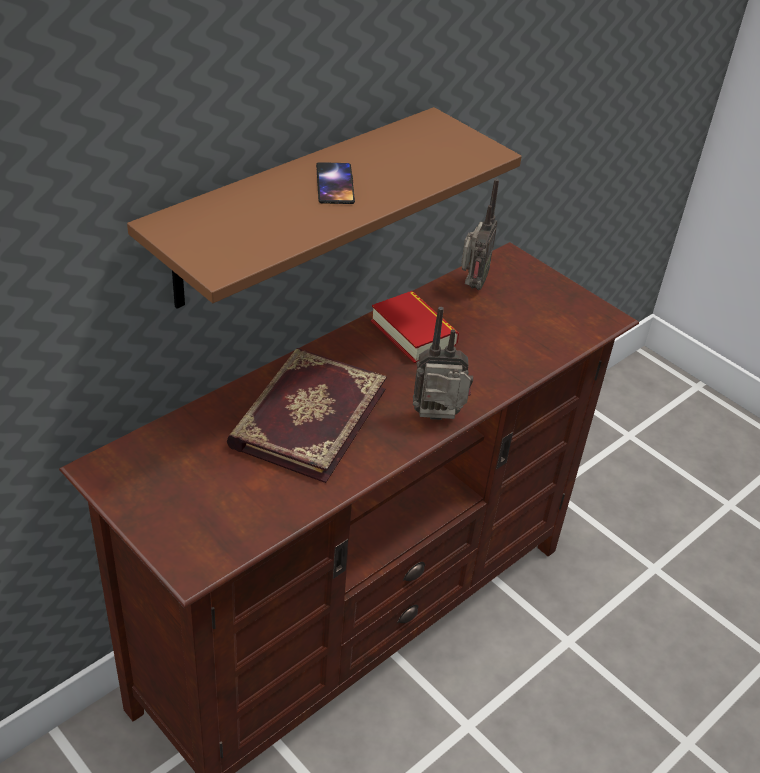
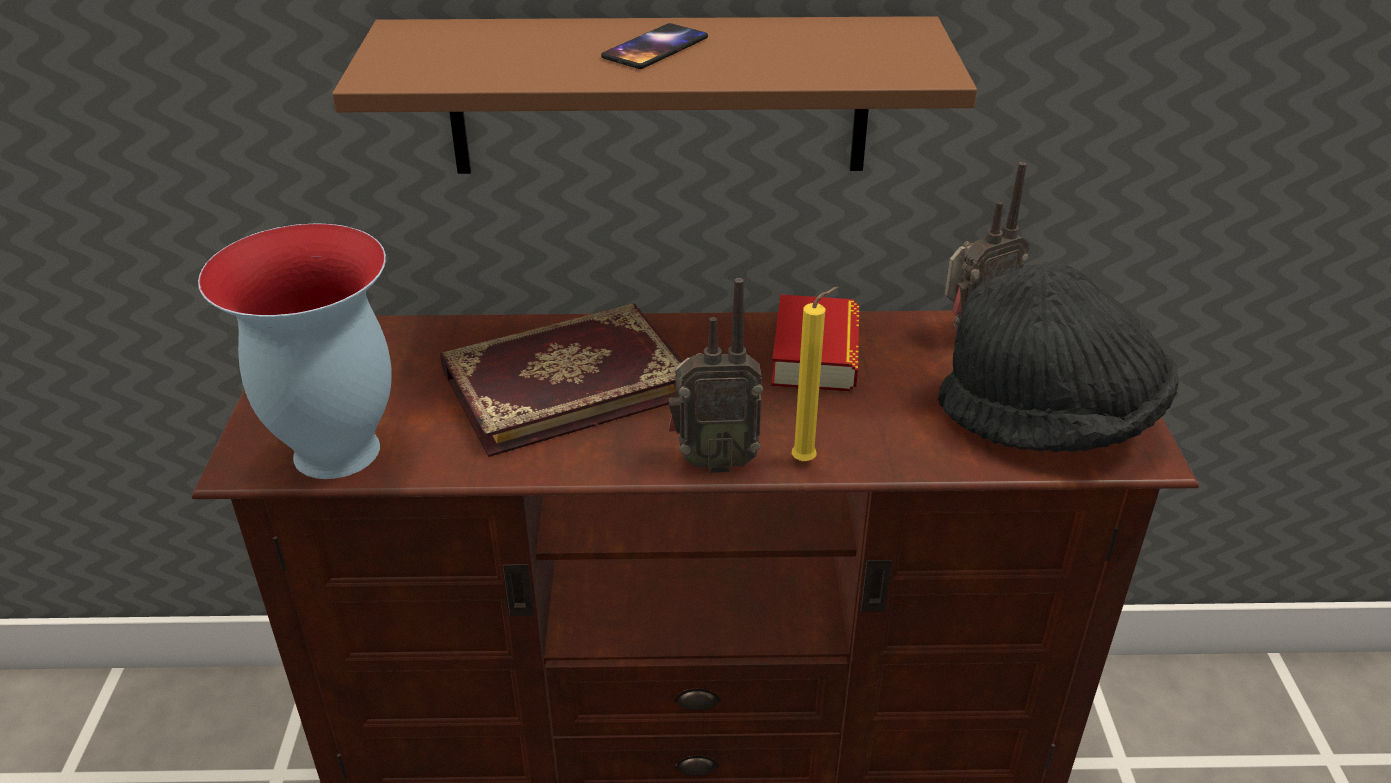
camera: 45 degrees right, 5 degrees down
(237, 530) = (336, 453): none -> vase
(438, 421) = (713, 460): radio -> radio turned 135 degrees clockwise
(480, 396) = (807, 461): none -> yellow candle
(554, 319) = (1048, 421): none -> black hat

